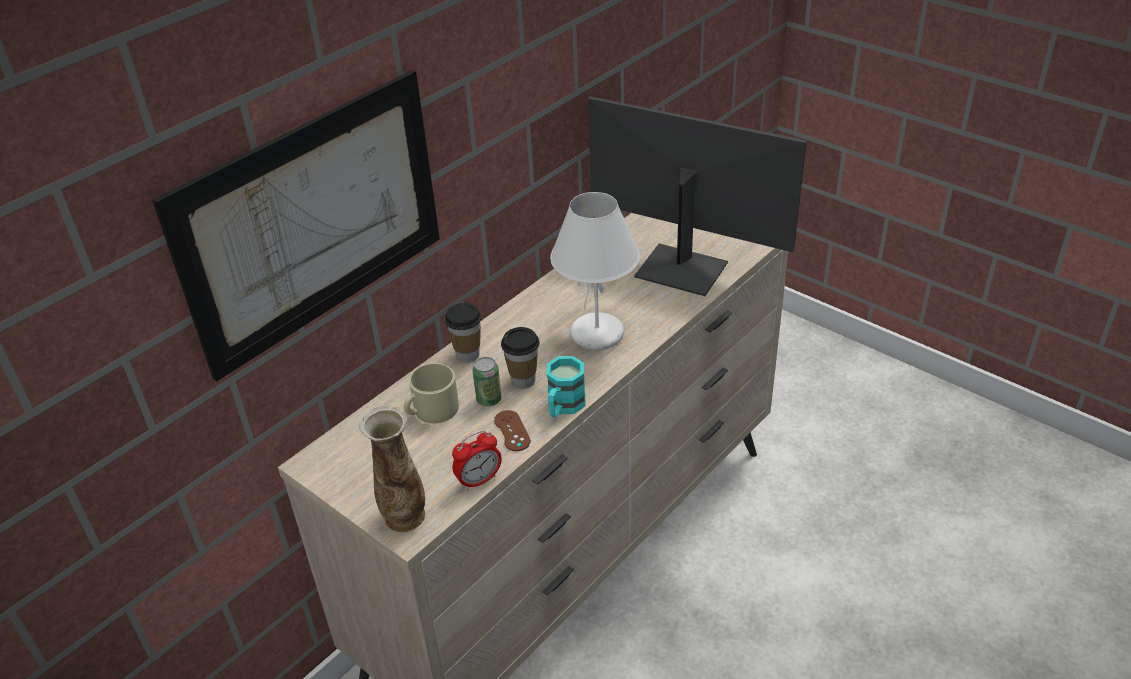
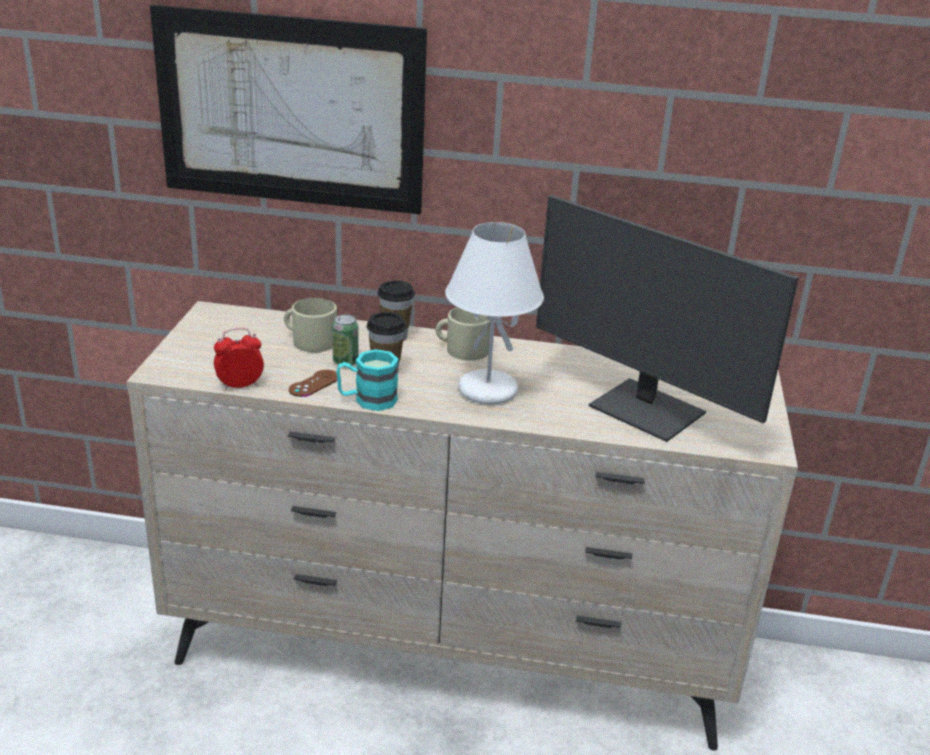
camera: 55 degrees right, 10 degrees down
(404, 518) = (174, 365): vase -> none
(479, 480) = (240, 385): alarm clock -> alarm clock turned 135 degrees clockwise
(521, 324) = (462, 349): none -> beige mug
(681, 268) = (645, 411): monitor -> monitor turned 135 degrees clockwise

